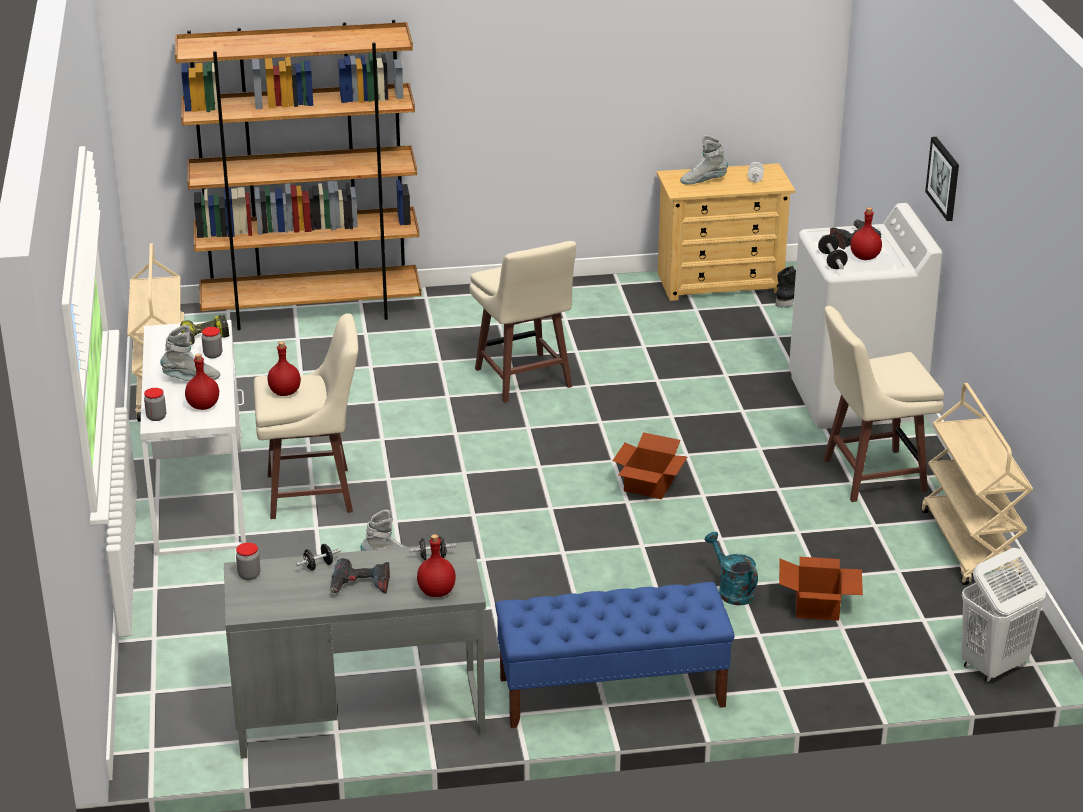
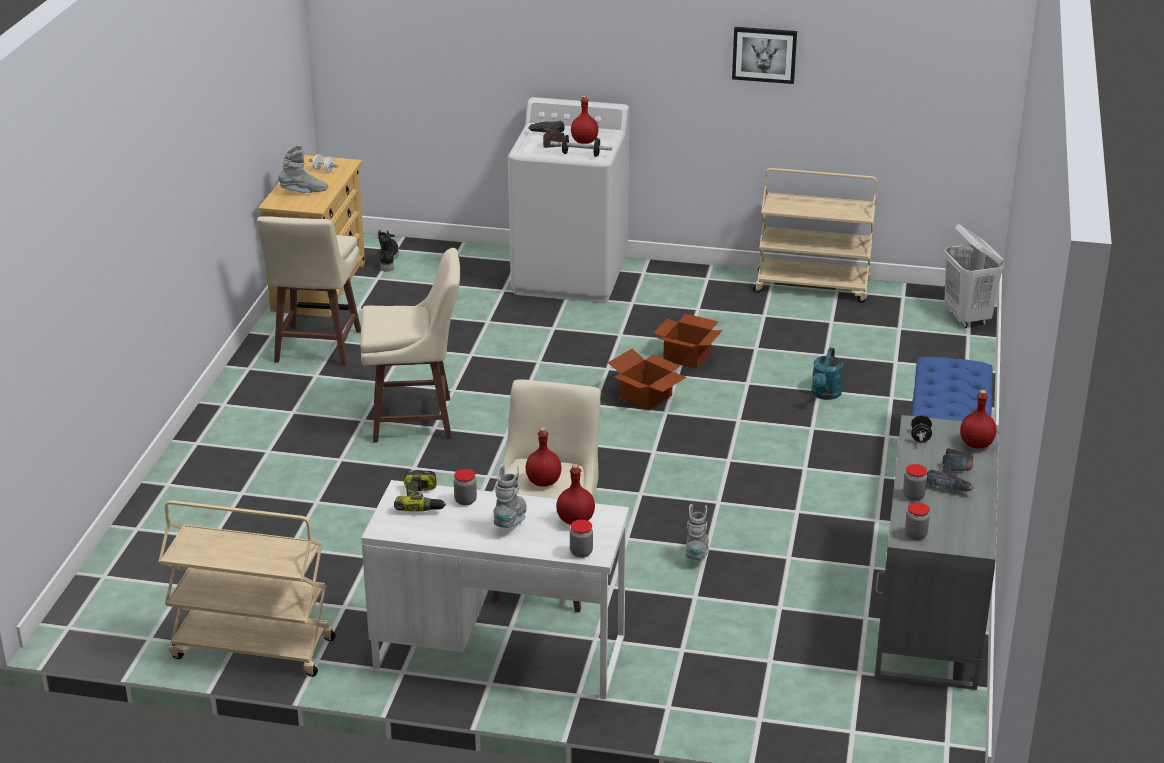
camera: 70 degrees left, 0 degrees up
(312, 310) = (157, 518): brown bookcase -> none
(318, 566) = (913, 496): black dumbbell -> jar
(703, 181) = (304, 192): grey boot -> grey boot turned 120 degrees counterclockwise
(731, 590) = (825, 395): turquoise watering can -> turquoise watering can turned 60 degrees counterclockwise
(819, 607) = (864, 364): cardboard box -> cardboard box (688, 356)
(870, 475) = (692, 299): beige stool -> beige stool (316, 348)
(944, 178) = (604, 47): picture -> picture (764, 54)

